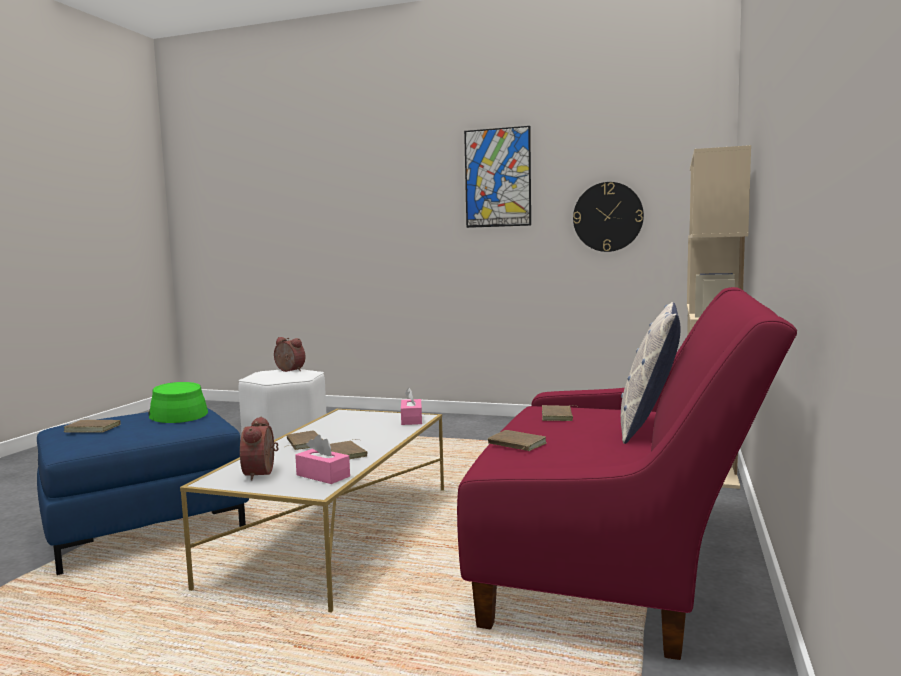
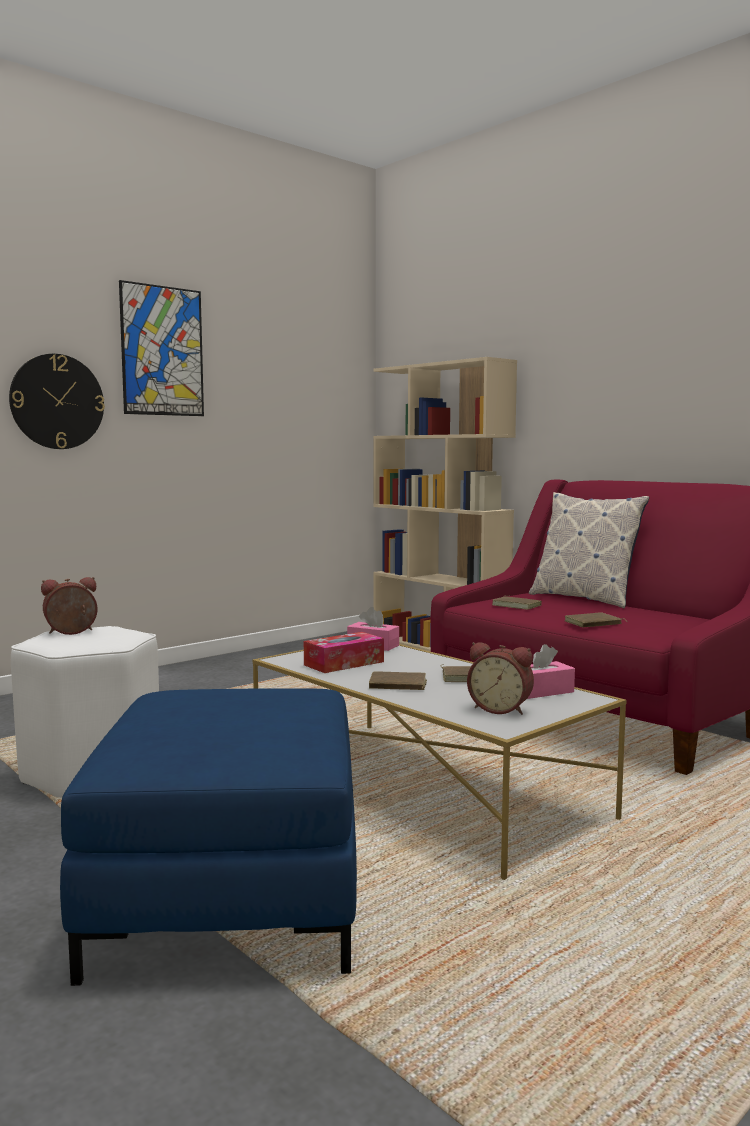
camera: 60 degrees left, 0 degrees up
(93, 428) = (217, 739): brown book -> none
(177, 413) = (214, 697): green hat -> none
(350, 424) = (344, 663): none -> tissue box
(608, 217) = (279, 412): wall clock -> wall clock (57, 401)

